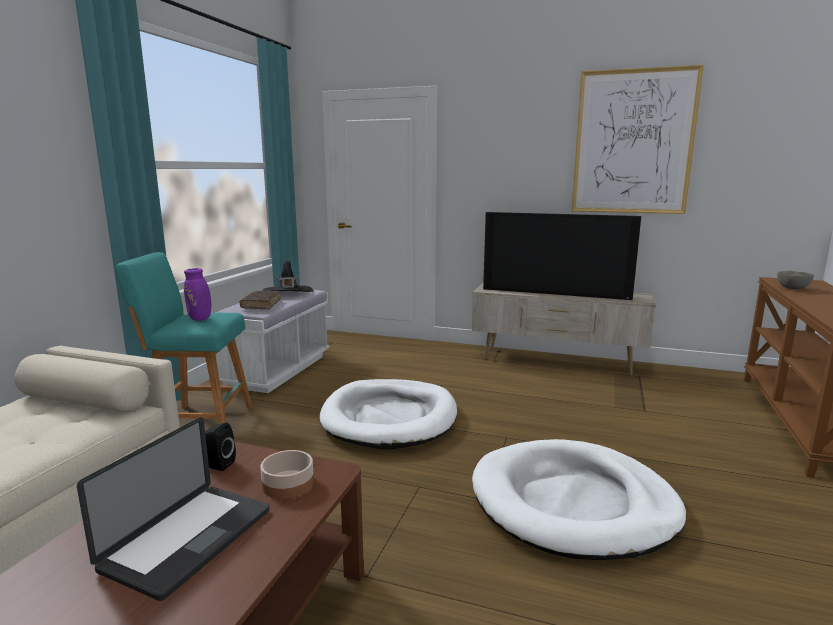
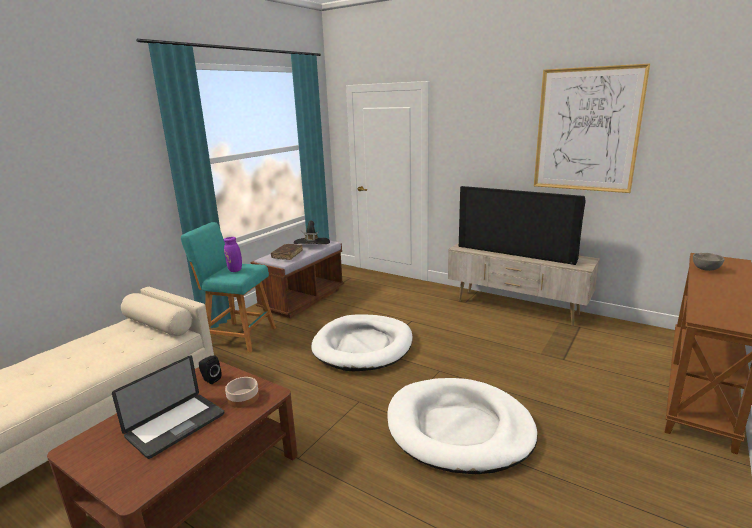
camera: 15 degrees right, 5 degrees up
(277, 370) = (302, 299): white bench -> brown bench

